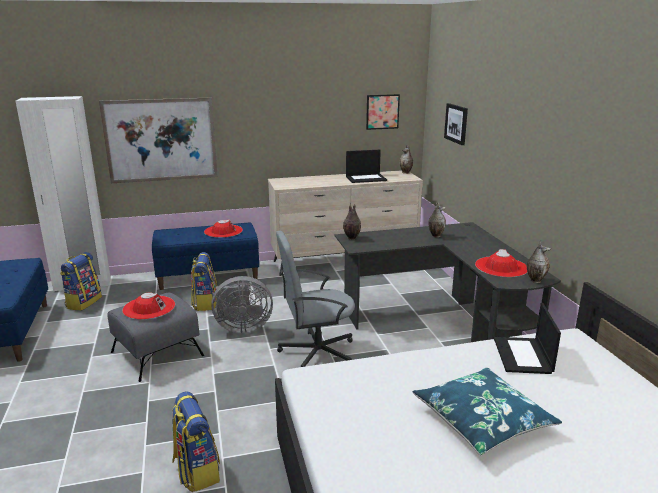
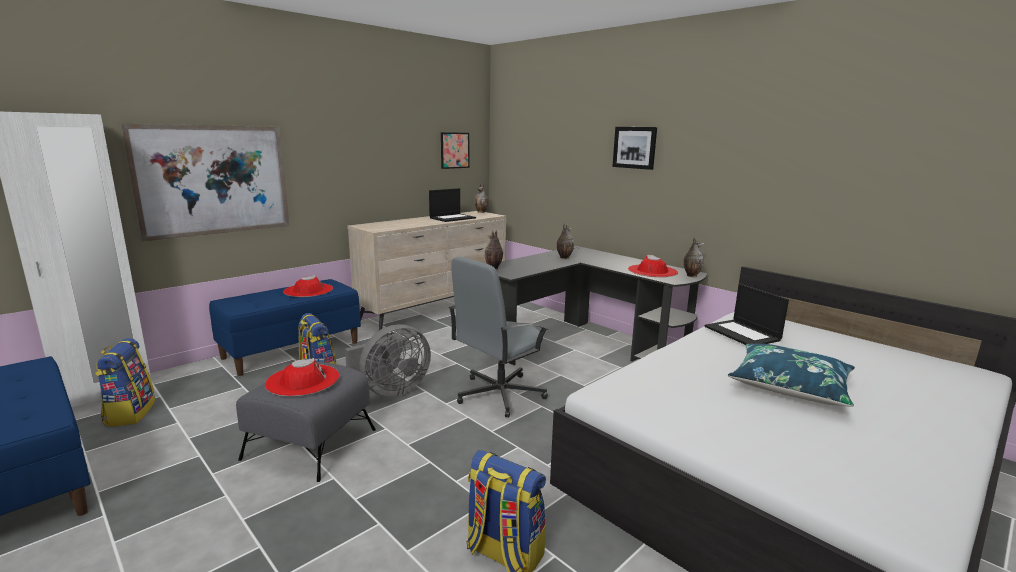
camera: 30 degrees left, 5 degrees down
(456, 123) = (541, 155): picture -> picture (634, 147)

